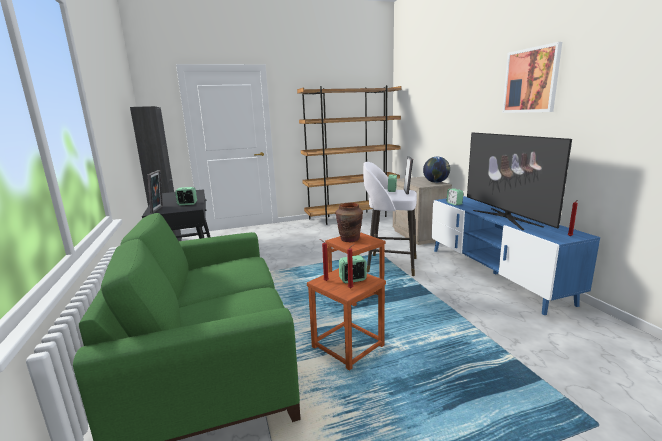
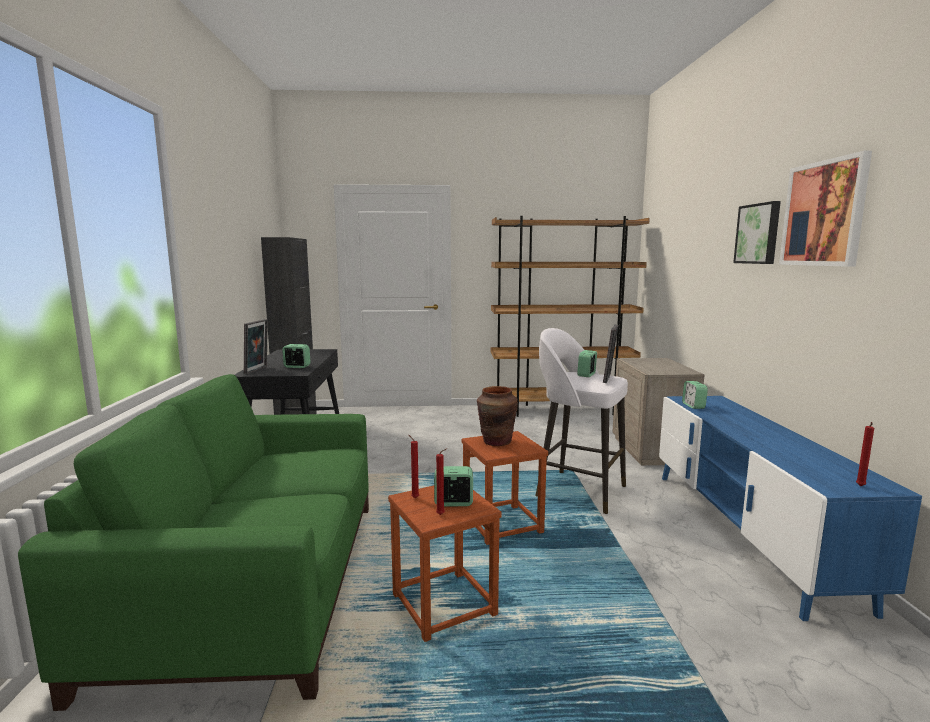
camera: 15 degrees right, 5 degrees down
(436, 182) = (680, 369): globe -> none
(485, 94) = (759, 234): none -> picture
(505, 218) = (764, 439): television -> none

